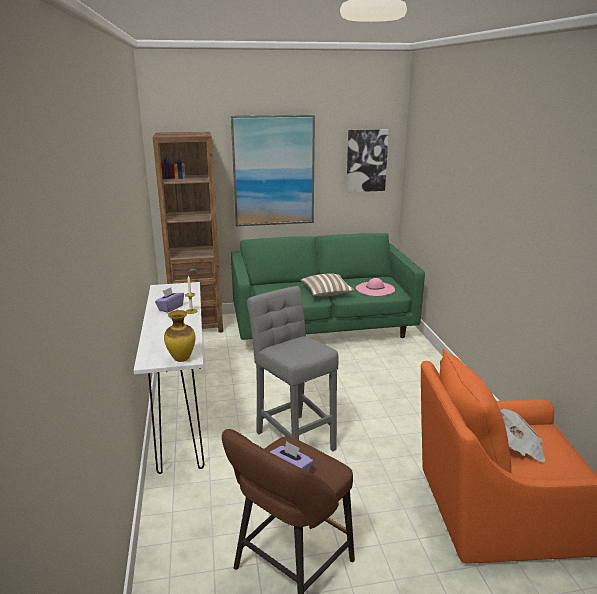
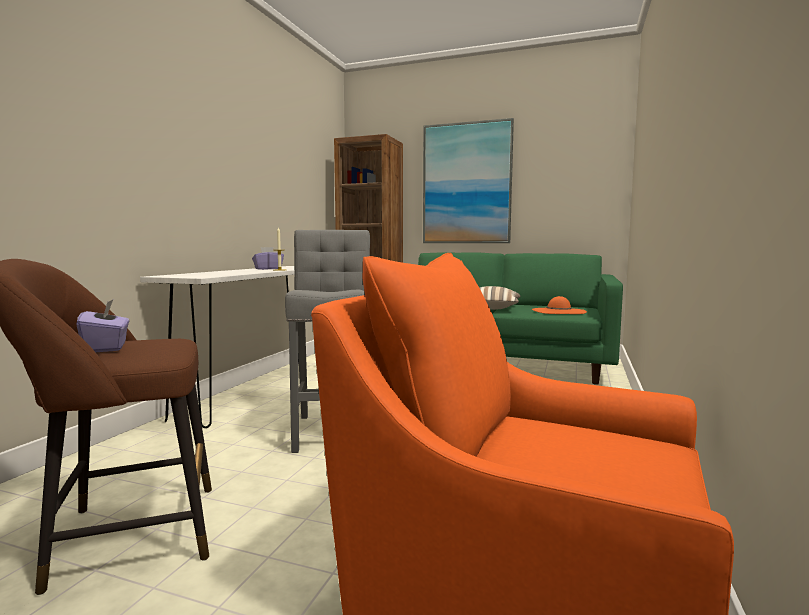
camera: 30 degrees right, 15 degrees down
(182, 359) = (193, 276): vase -> none
(366, 160) = (579, 169): picture -> none
(375, 289) = (558, 311): pink hat -> orange hat
(517, 447) = (550, 443): newspaper -> none

